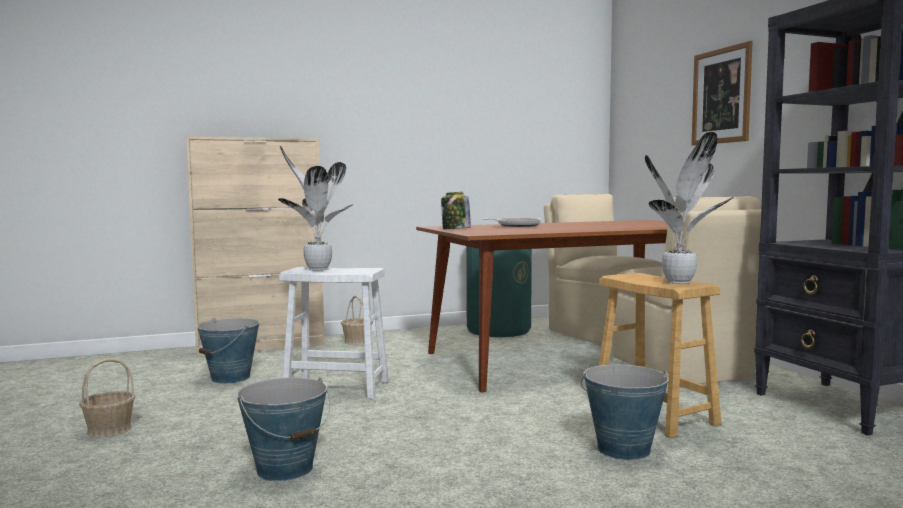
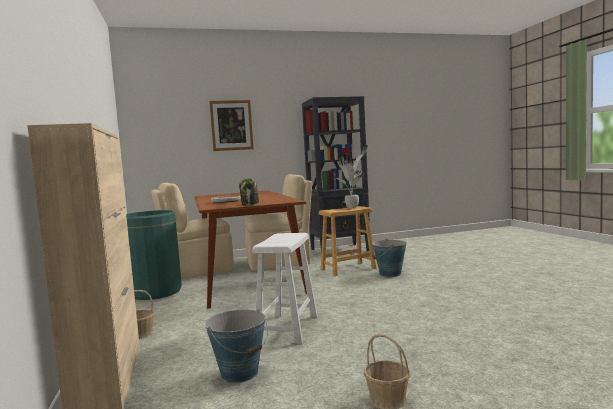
camera: 85 degrees left, 0 degrees up
(285, 469) = (437, 325): bucket -> none
(316, 269) = (275, 242): potted plant -> none

